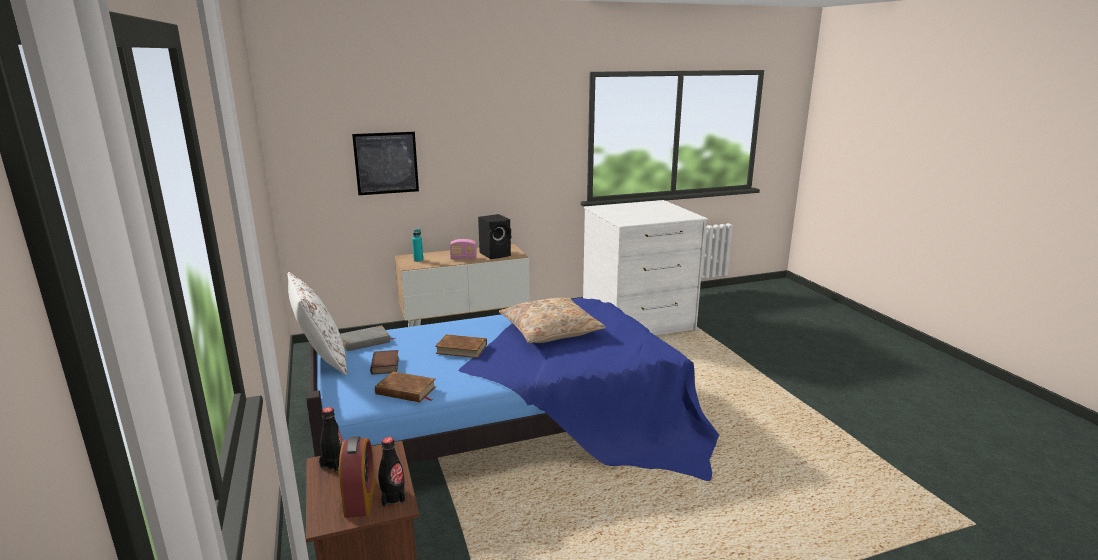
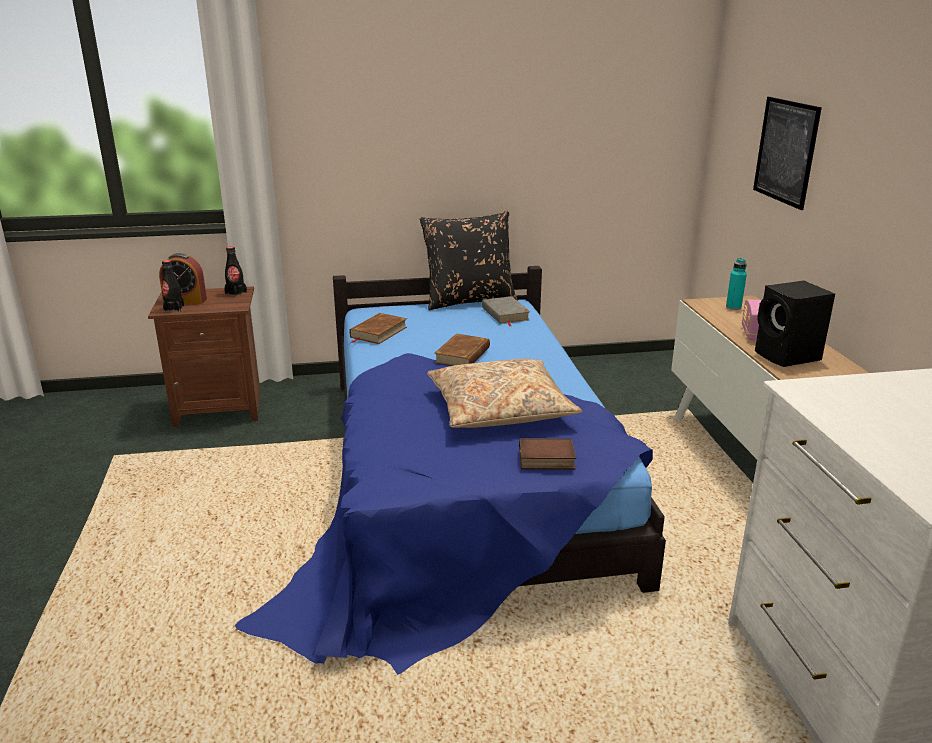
camera: 100 degrees right, 5 degrees up
(321, 359) = (469, 300): white pillow -> black pillow
(386, 366) = (439, 324): book -> book (545, 460)

